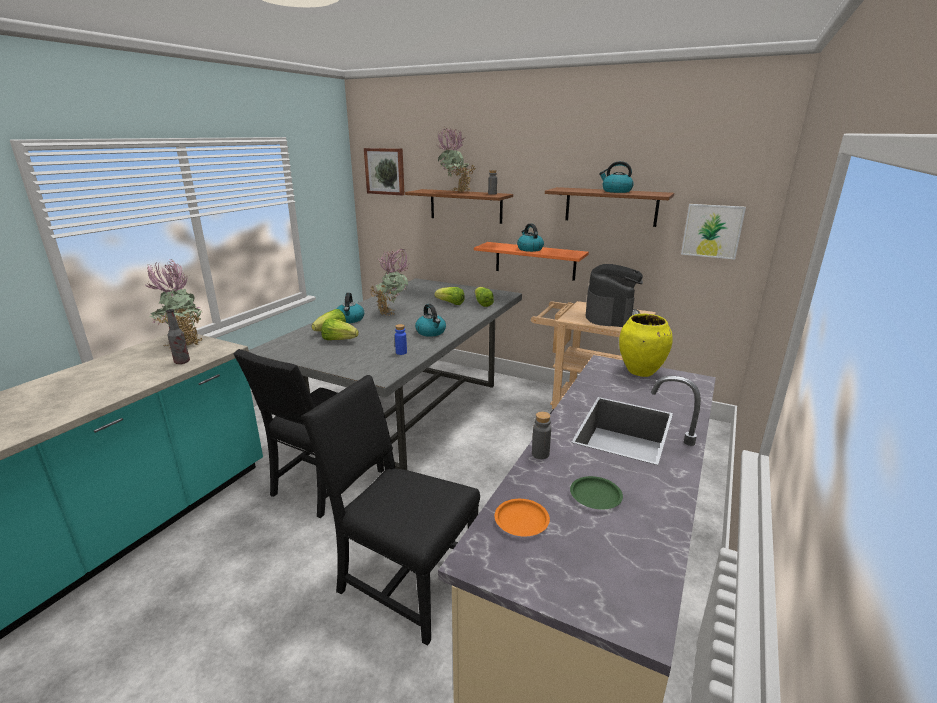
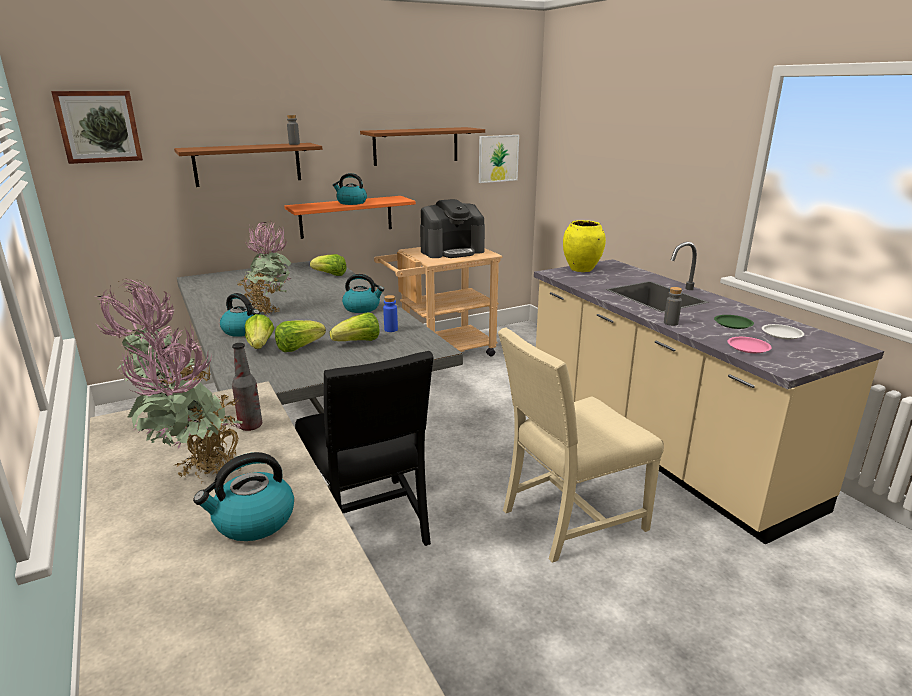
camera: 55 degrees left, 0 degrees up
(403, 580) = (568, 519): black chair -> beige chair
(450, 303) = (300, 284): lettuce -> lettuce (358, 342)
(455, 192) = (244, 146): potted plant -> potted plant (201, 479)
(521, 521) = (748, 348): orange plate -> pink plate
(608, 542) = (782, 334): none -> white plate
(611, 316) = (452, 251): coffee machine -> coffee machine turned 105 degrees clockwise
(616, 191) = (430, 129): kettle -> kettle (253, 521)

